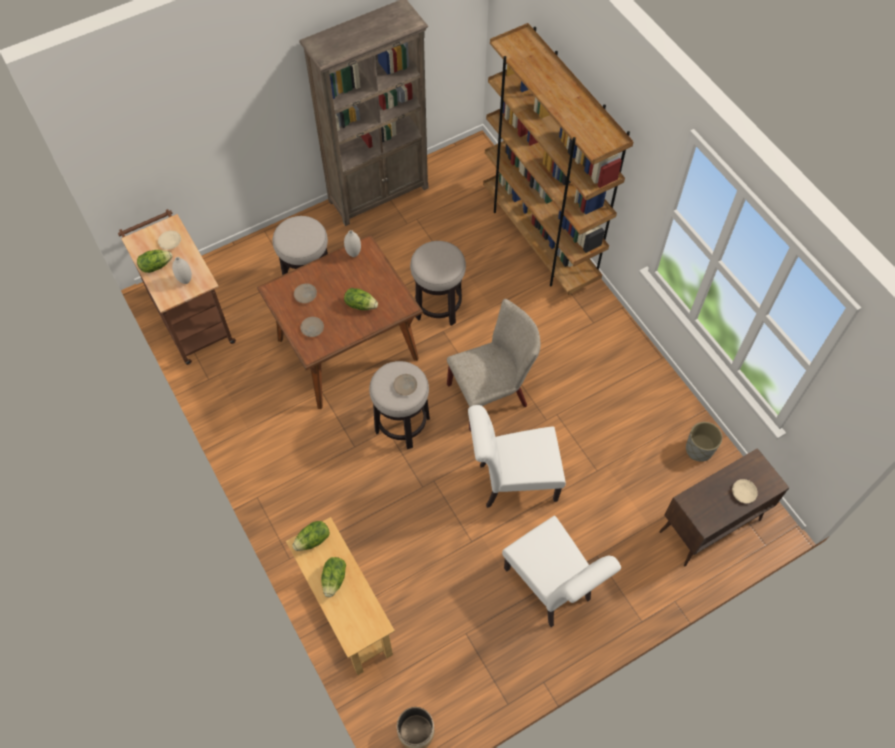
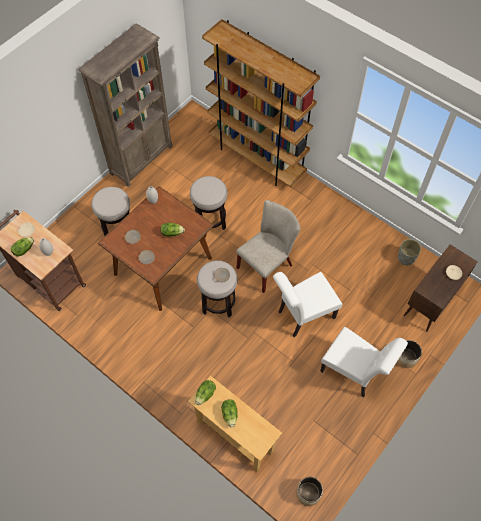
camera: 20 degrees left, 0 degrees up
(637, 593) = (406, 358): none -> planter

